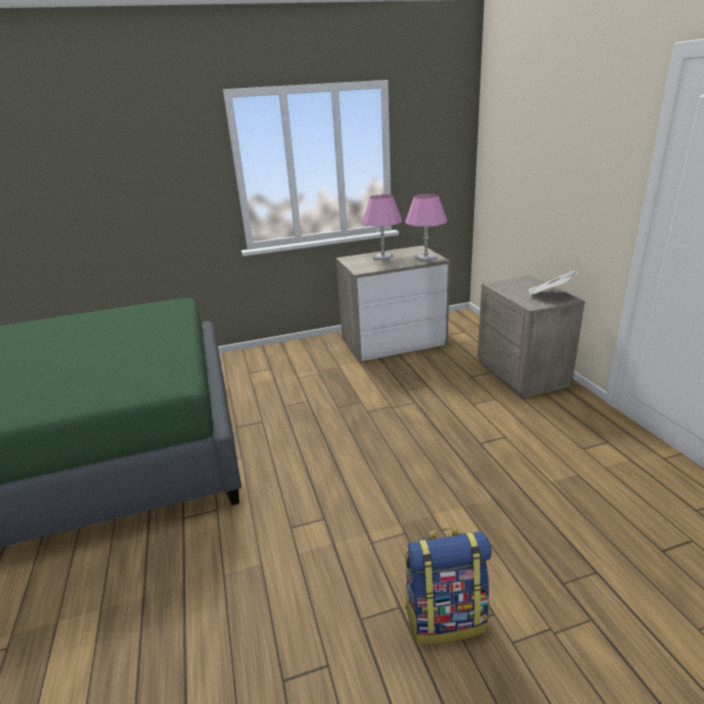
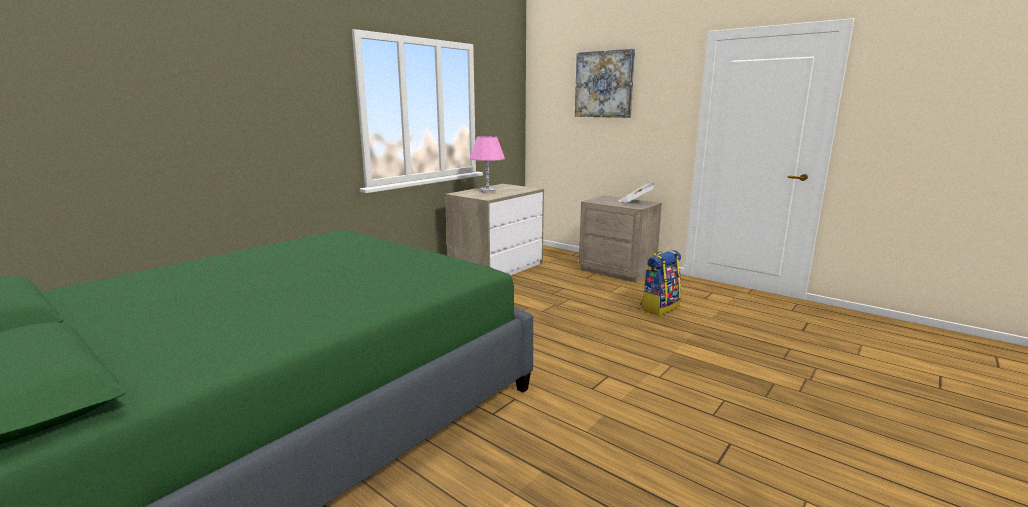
camera: 35 degrees left, 10 degrees down
(425, 258) = (523, 189): pink table lamp -> none
(445, 618) = (754, 394): backpack -> backpack (659, 307)
(547, 124) = (604, 84): none -> picture

